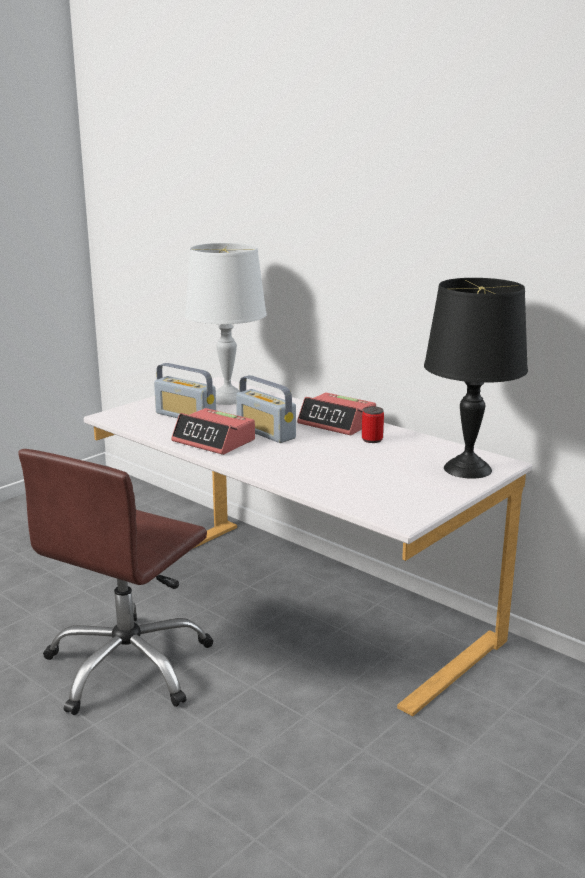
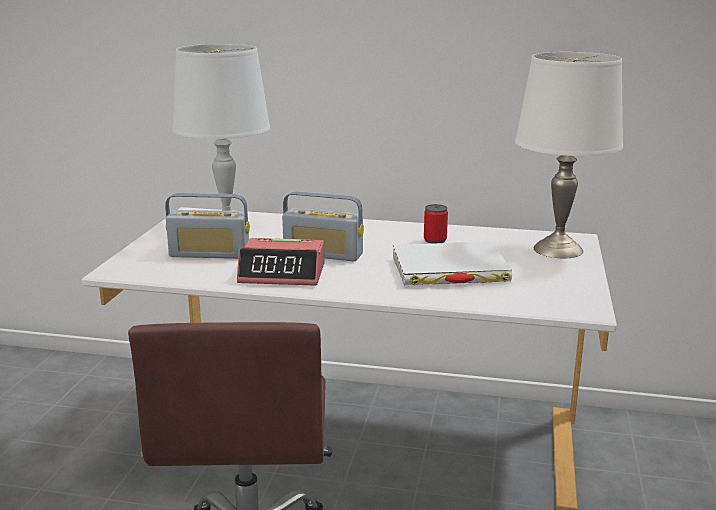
camera: 30 degrees left, 0 degrees up
(337, 423) = (378, 231): alarm clock -> none
(343, 465) = (449, 270): none -> white book
(468, 469) = (558, 250): black table lamp -> white table lamp

